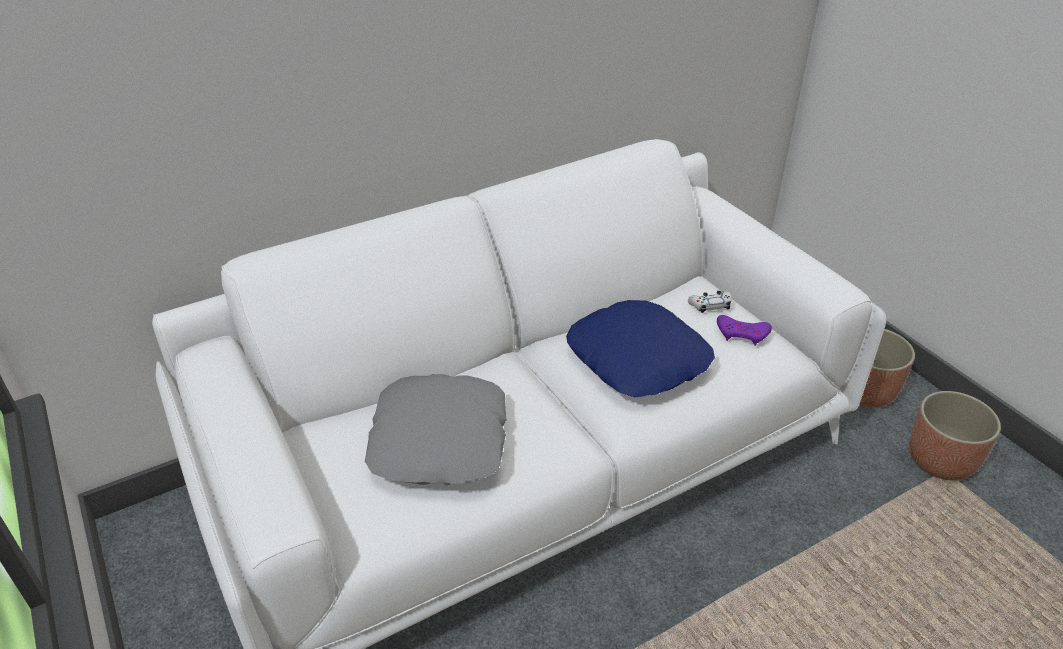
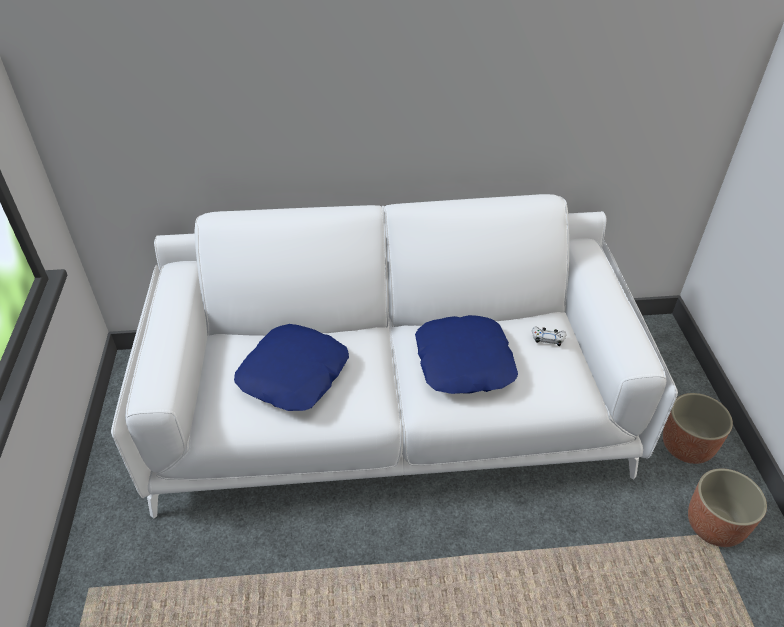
camera: 25 degrees right, 5 degrees up
(440, 440) = (294, 375): grey pillow -> blue pillow
(742, 333) = (557, 369): purple game controller -> none

